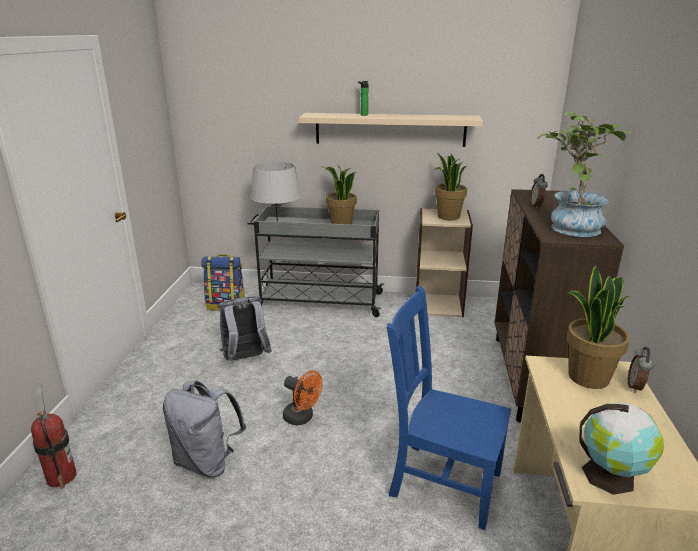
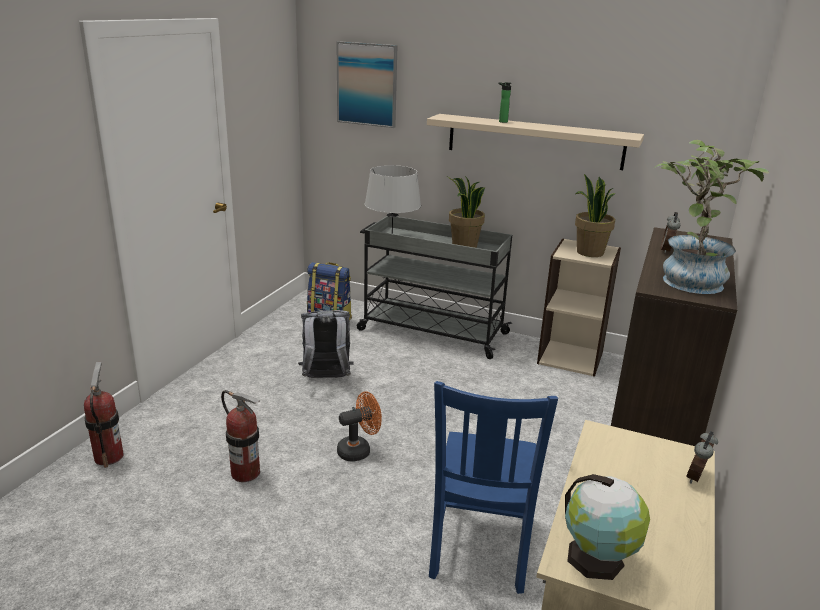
camera: 15 degrees right, 0 degrees up
(207, 462) = (245, 473): grey backpack -> fire extinguisher
(235, 92) = (367, 84): none -> picture
(302, 418) = (359, 450): orange fan -> orange fan turned 75 degrees counterclockwise
(441, 482) = (479, 548): blue chair -> blue chair turned 120 degrees counterclockwise
(587, 377) = (643, 456): potted plant -> none

